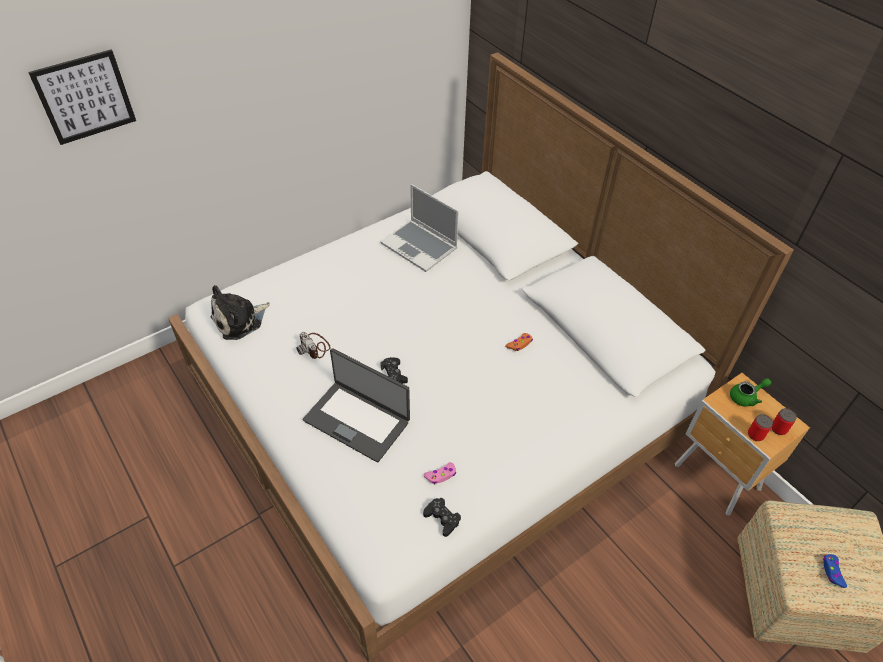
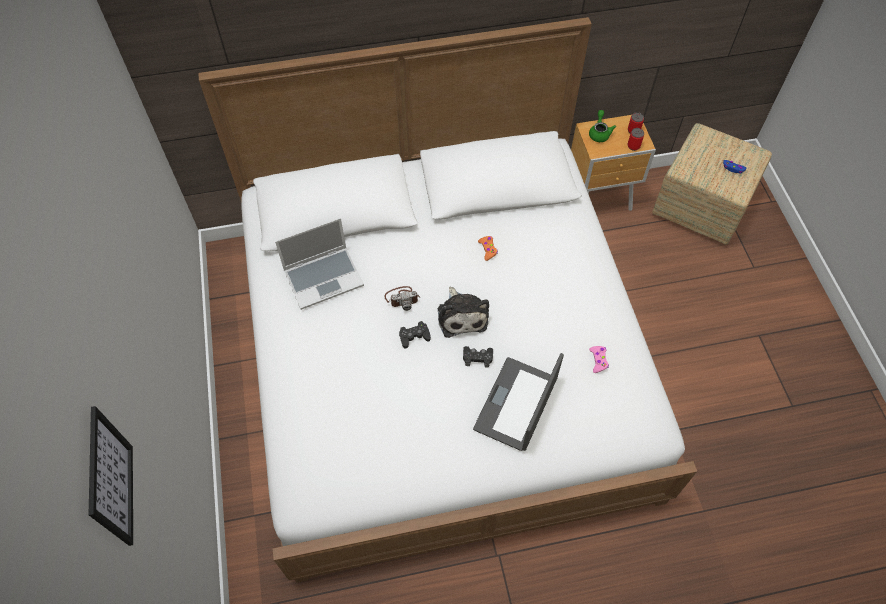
camera: 65 degrees left, 10 degrees up
(240, 320) = (339, 476): plush toy -> plush toy (461, 315)
(314, 347) = (413, 414): camera -> camera (402, 298)
(357, 420) = (517, 404): laptop -> laptop turned 150 degrees clockwise
(442, 518) = (637, 374): black game controller -> black game controller (414, 336)

